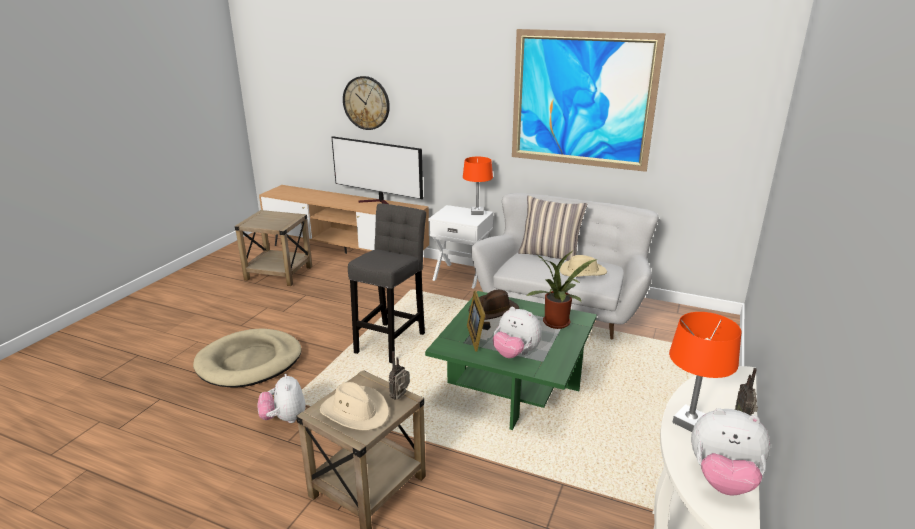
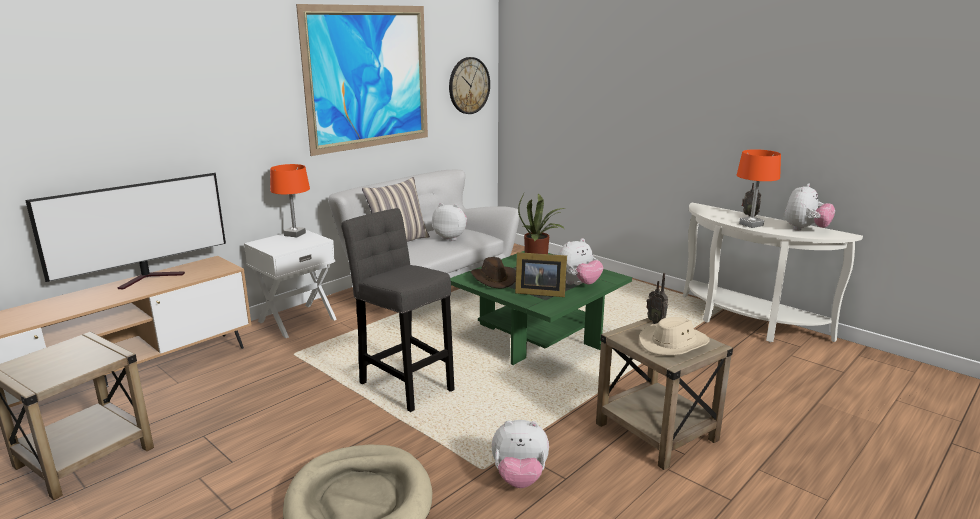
camera: 70 degrees left, 5 degrees down
(366, 103) = (82, 129): wall clock -> wall clock (469, 85)
(582, 272) = (451, 237): beige hat -> plush toy

